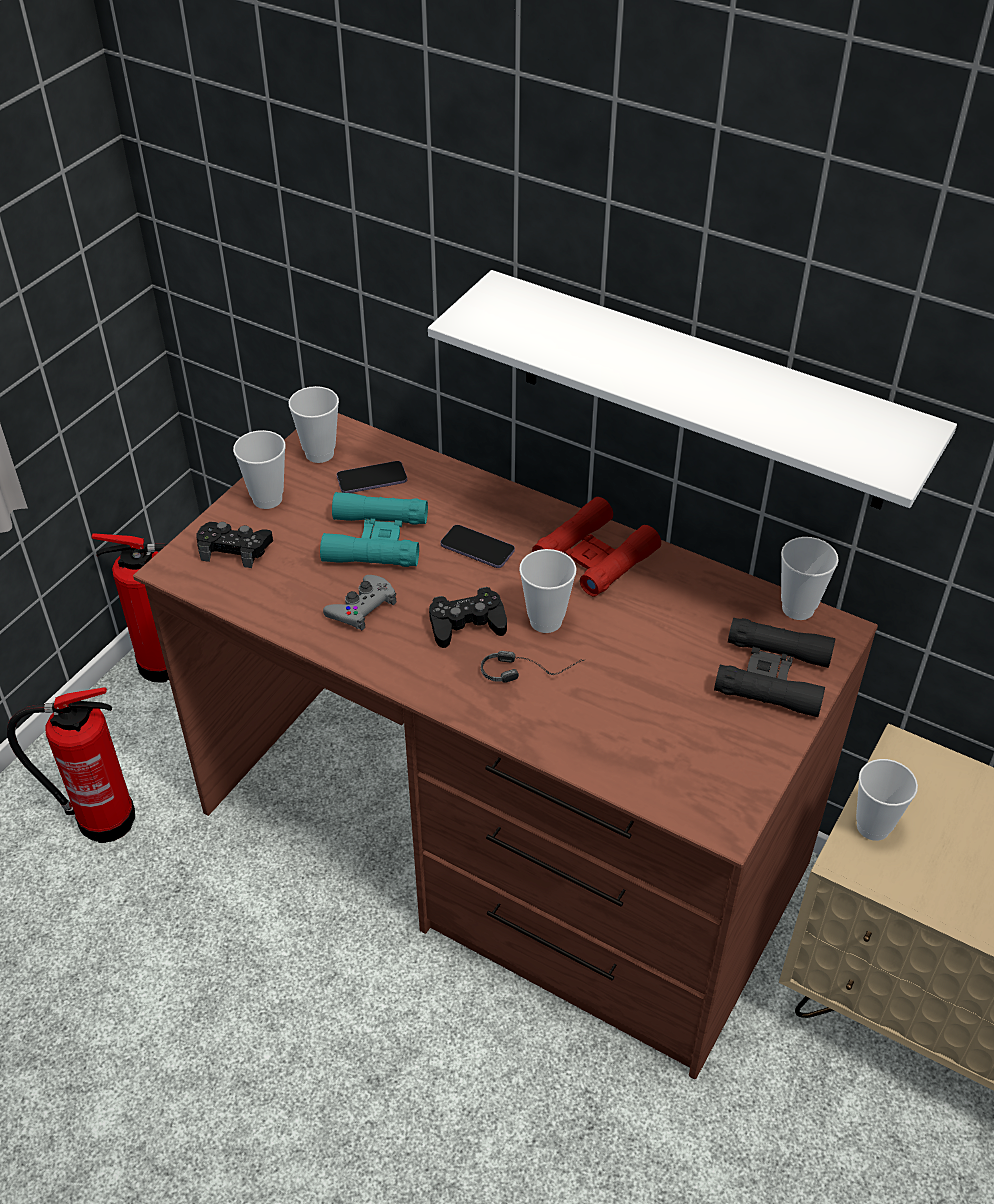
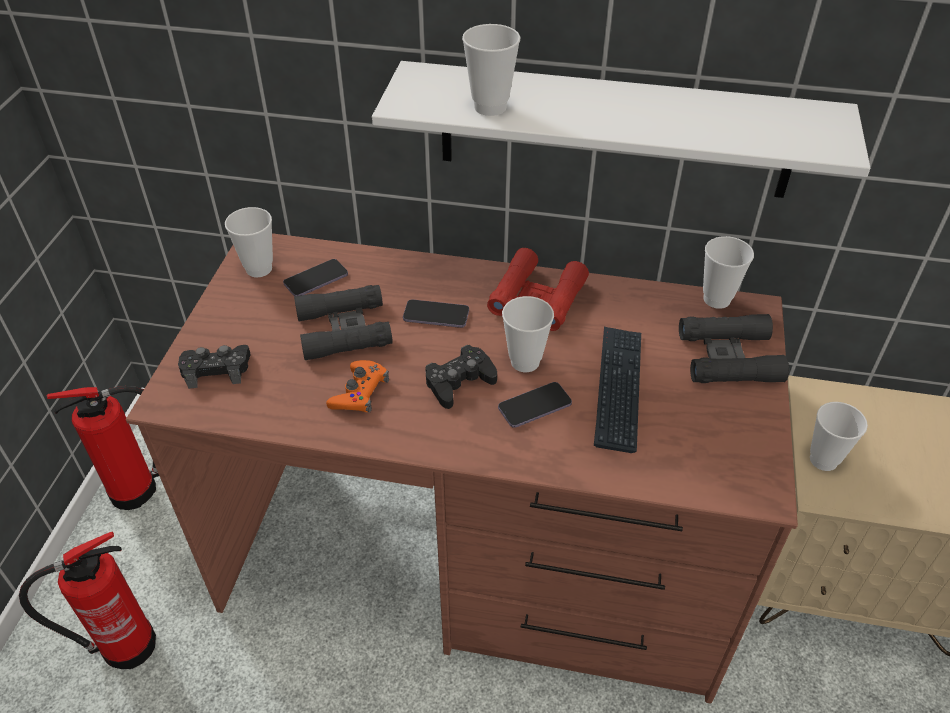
camera: 20 degrees left, 0 degrees up
(267, 499) = (228, 318): cup -> cup (490, 107)
(362, 608) = (359, 392): grey game controller -> orange game controller
(376, 539) = (344, 330): turquoise binoculars -> black binoculars
(531, 669) = (534, 406): headphones -> phone
(630, 675) = (618, 388): none -> keyboard

